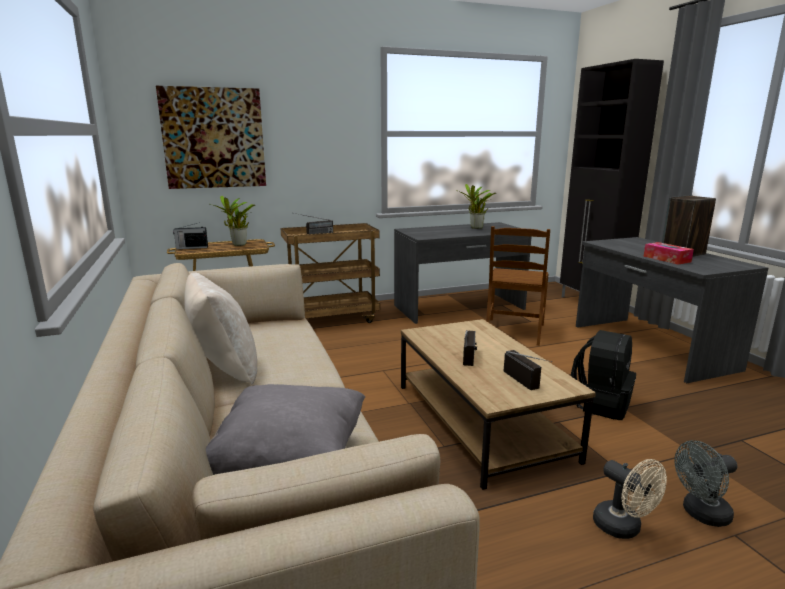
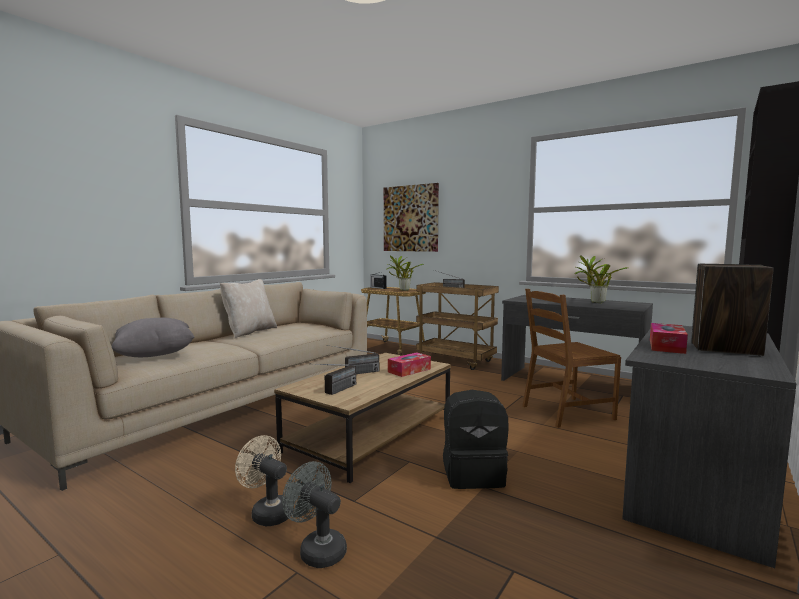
camera: 55 degrees right, 10 degrees down
(487, 338) = (409, 370): none -> tissue box
(623, 528) = (267, 512): beige fan -> beige fan turned 105 degrees clockwise

